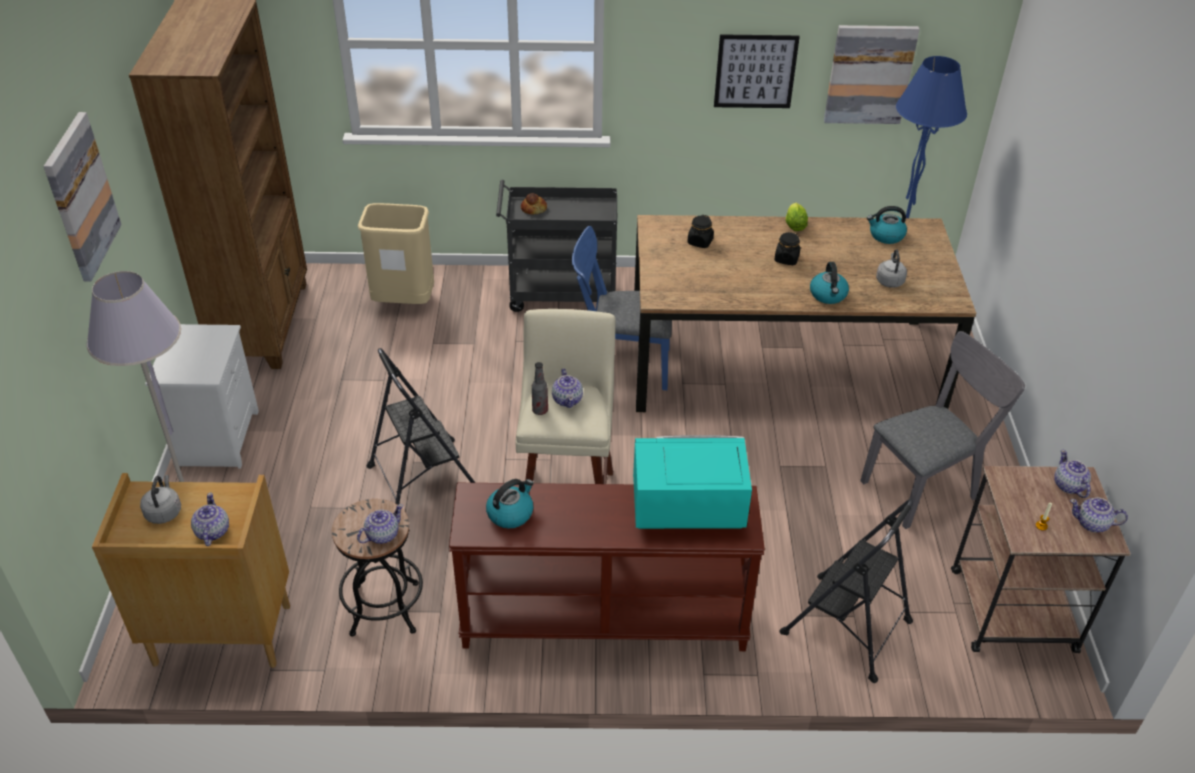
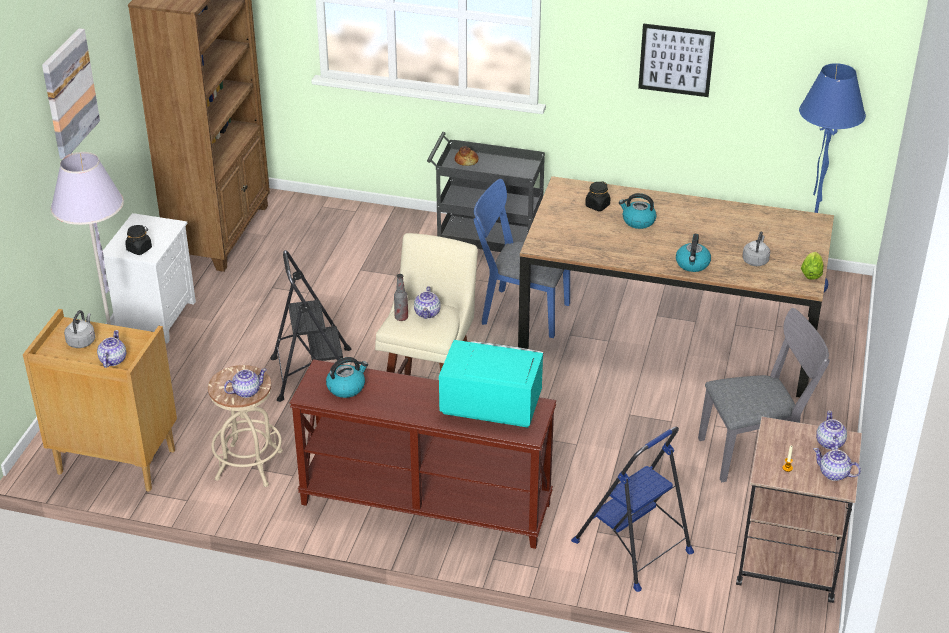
camera: 15 degrees right, 5 degrees down
(384, 608) = (249, 465): black stool -> beige stool
(404, 302) = (347, 233): beige trash can -> none
(786, 259) = (669, 230): black jar -> black jar (139, 249)
(794, 224) = (691, 202): lettuce -> lettuce (811, 272)
(850, 628) = (634, 548): black step ladder -> blue step ladder
(869, 74) = (782, 74): picture -> none
(886, 236) = (772, 223): kettle -> kettle (638, 221)

